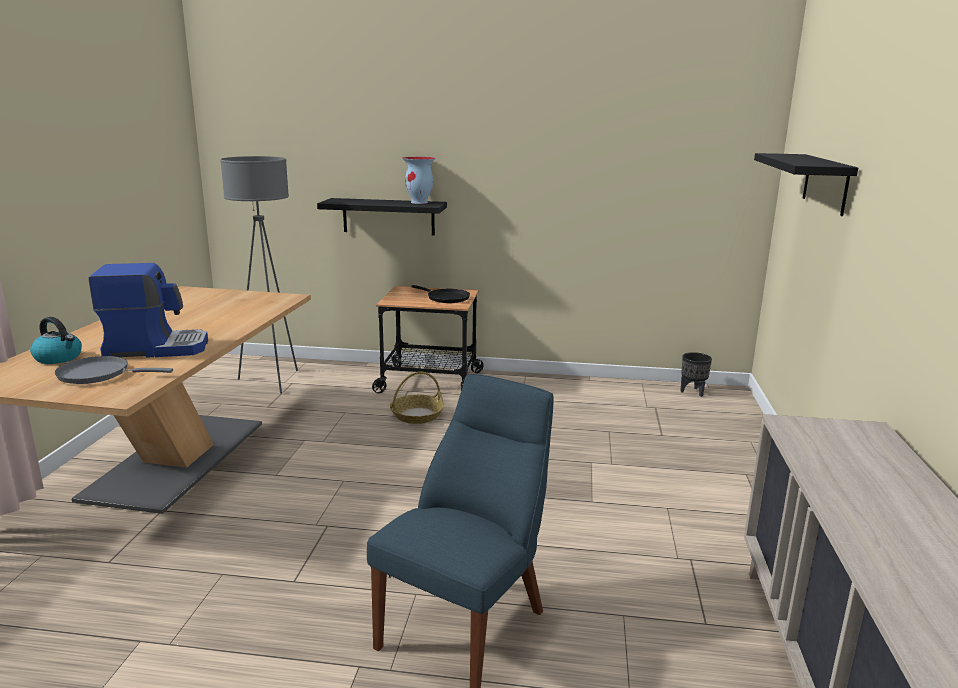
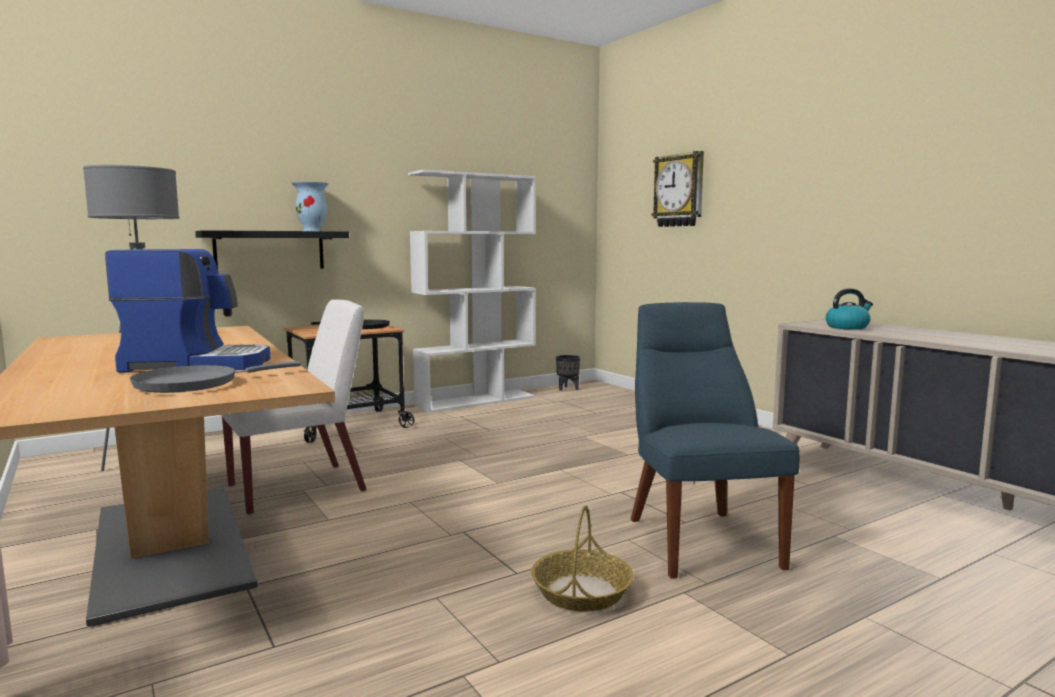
camera: 40 degrees left, 10 degrees down
(59, 358) = (73, 386): kettle -> kettle (847, 327)
(156, 348) = (197, 364): coffee machine -> coffee machine turned 45 degrees clockwise
(304, 437) = (299, 488): none -> white chair
(417, 415) = (384, 446): basket -> basket (581, 591)
(574, 383) = (476, 401): none -> white bookcase
(825, 183) = (679, 190): black shelf -> wall clock

